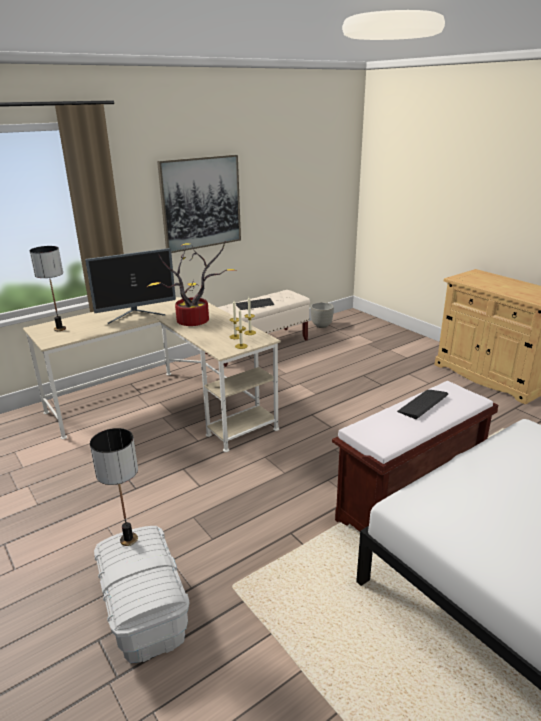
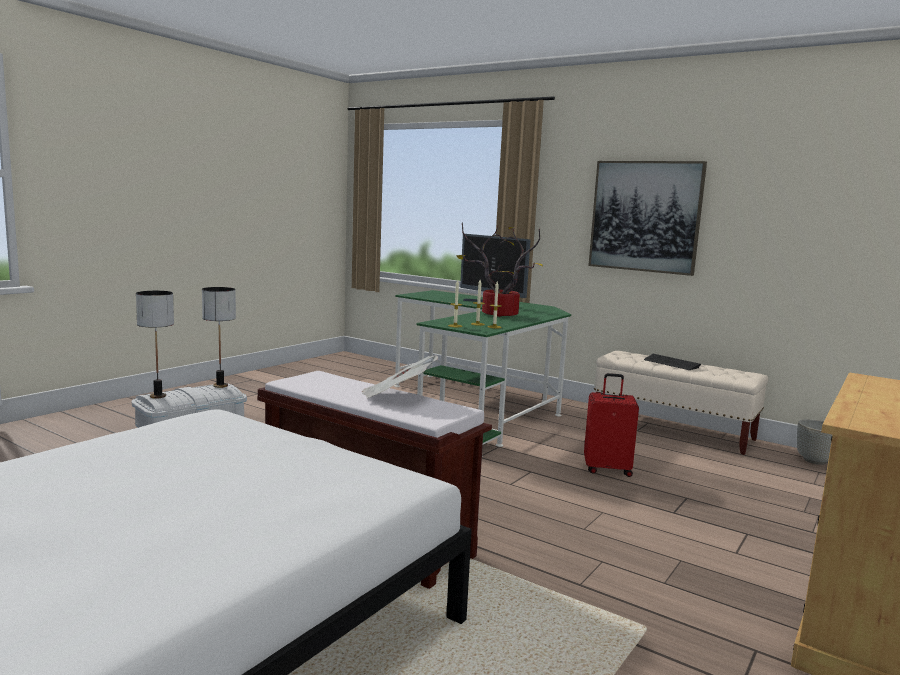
camera: 70 degrees right, 15 degrees down
(60, 329) = (439, 294): table lamp -> table lamp (158, 396)
(166, 406) = (479, 408): beige desk -> green desk
(315, 386) = (607, 469): none -> red suitcase
(422, 404) = (397, 396): keyboard -> newspaper

